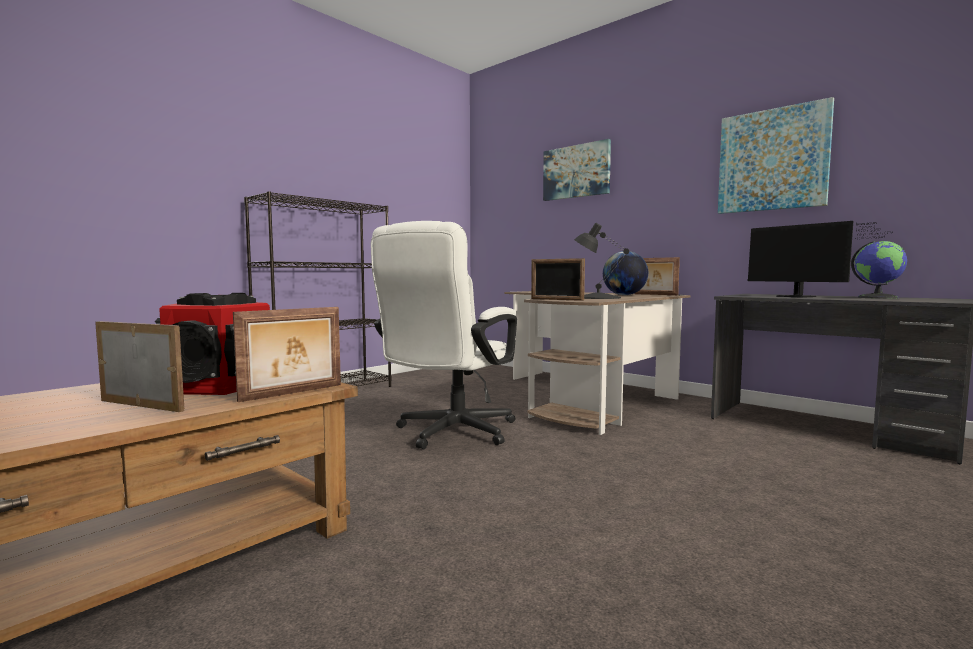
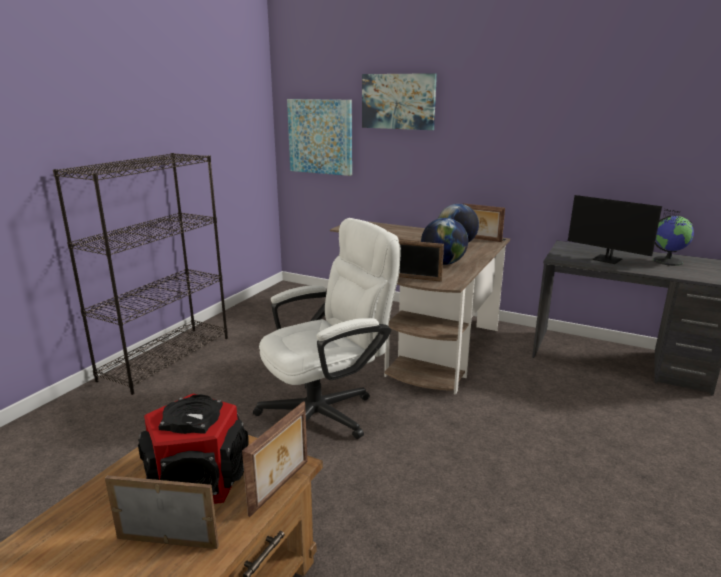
camera: 15 degrees left, 15 degrees up
(449, 434) = (327, 412): white office chair -> white office chair turned 135 degrees counterclockwise
(597, 297) = (443, 263): black table lamp -> globe
(772, 160) = (592, 122): picture -> picture (320, 136)

